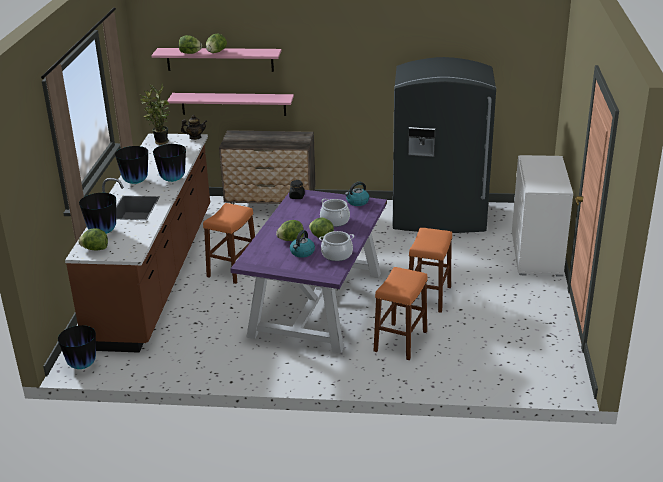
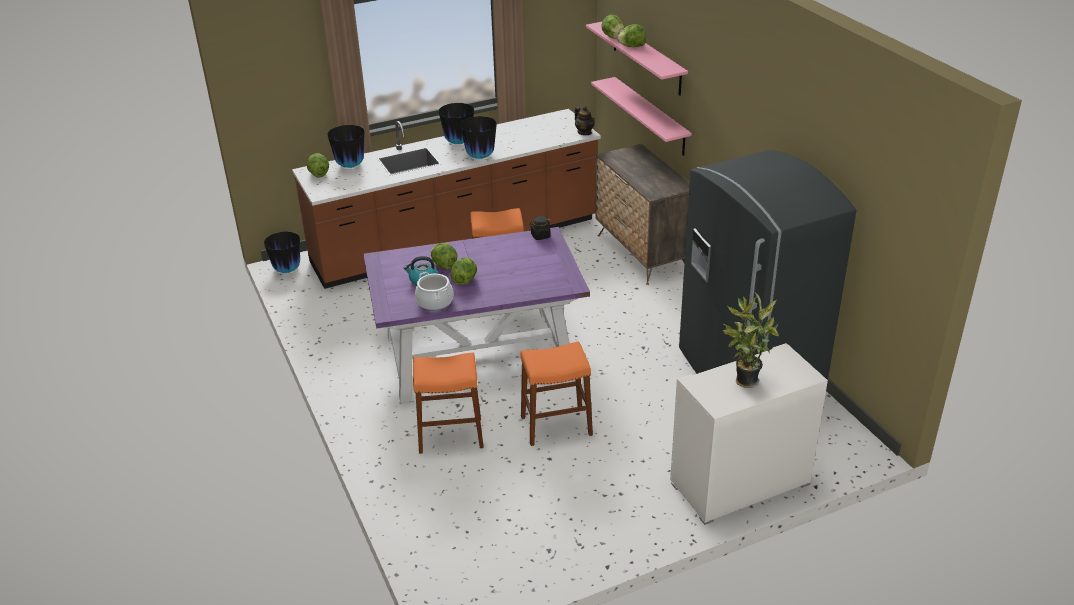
camera: 60 degrees right, 5 degrees up
(160, 142) = (554, 121): potted plant -> potted plant (744, 380)
(335, 221) = (507, 276): cooking pot -> none
(357, 202) = (564, 275): kettle -> none

